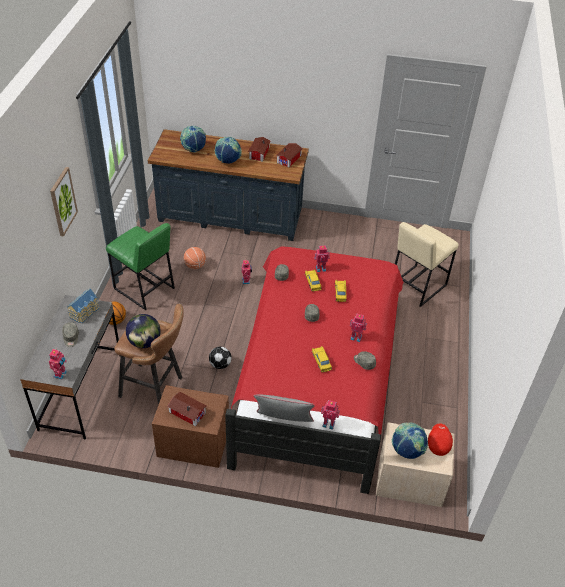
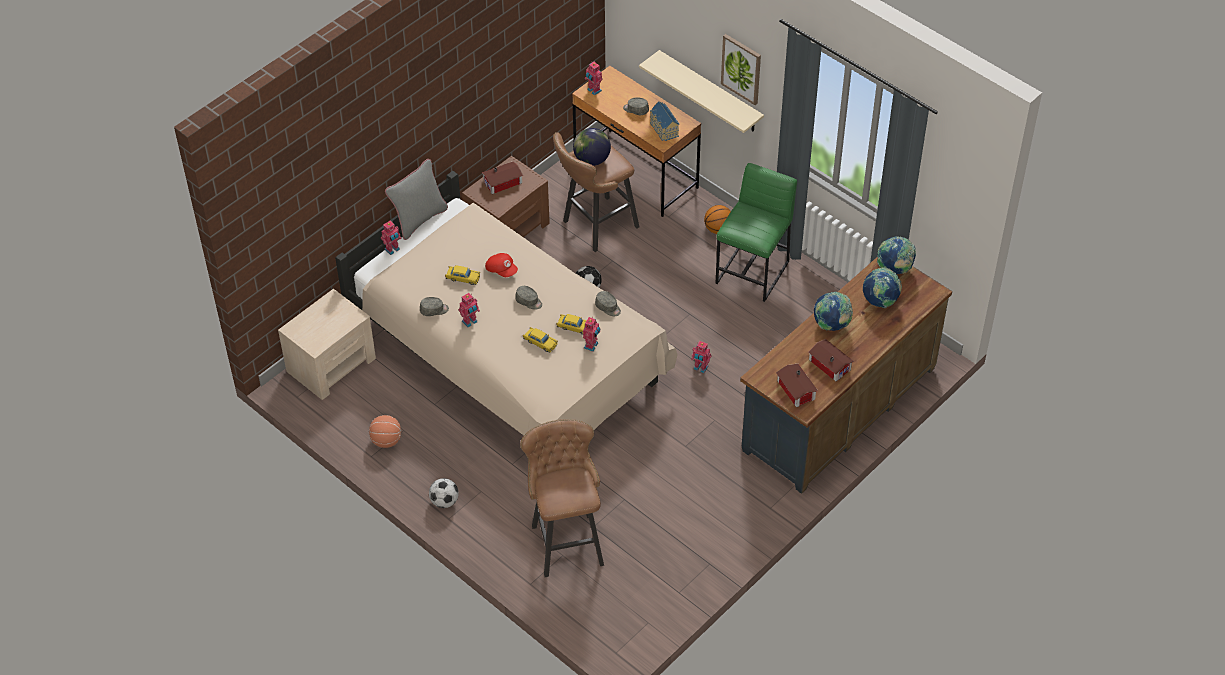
camera: 125 degrees right, 5 degrees up
(58, 261) = (710, 92): none -> beige shelf
(81, 391) = (636, 173): grey desk -> brown desk
(145, 289) = (753, 271): green chair -> green chair turned 135 degrees clockwise
(195, 265) = (762, 331): basketball -> basketball (386, 441)
(317, 376) = (508, 360): red bed -> beige bed
(407, 451) = (329, 312): globe -> globe (894, 269)
(417, 286) = (565, 537): beige chair -> brown stool
(438, 442) = (316, 340): red cap -> red cap (502, 270)
(450, 351) = (444, 501): none -> football

